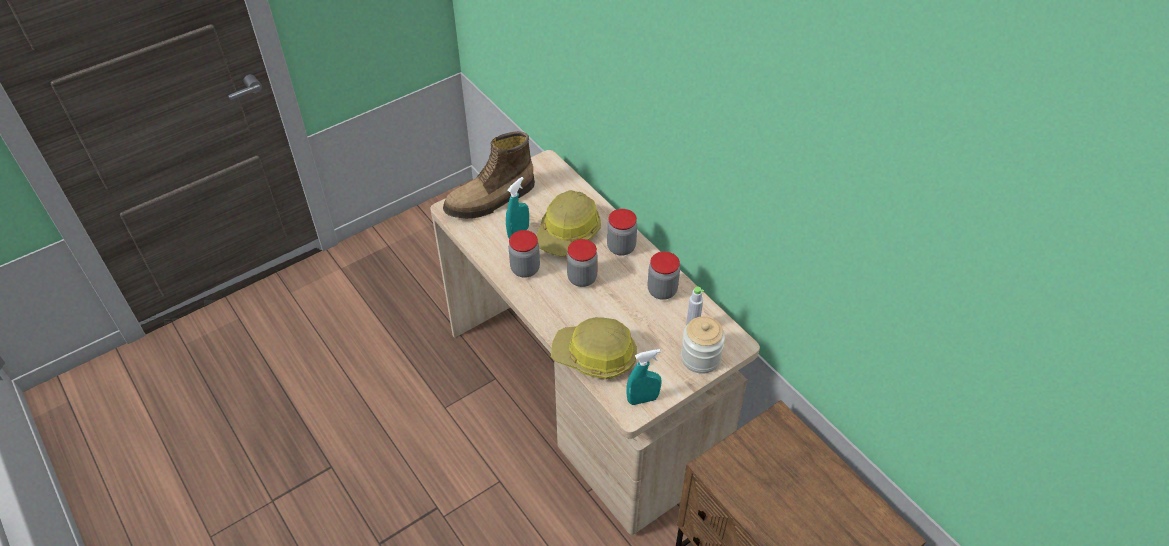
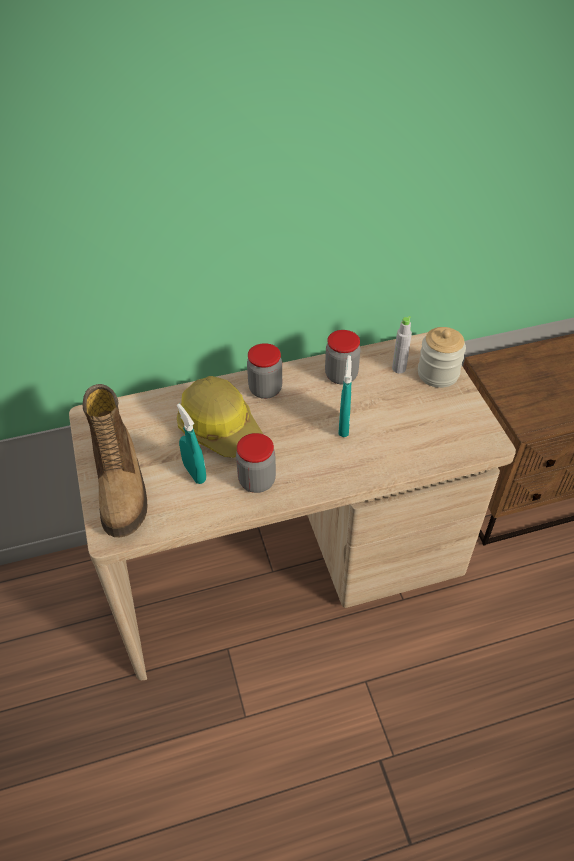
camera: 70 degrees left, 0 degrees up
(582, 278) = (295, 433): jar -> none
(595, 356) = (410, 452): hard hat -> none
(642, 399) = (478, 430): turquoise spray bottle -> turquoise spray bottle (344, 426)

